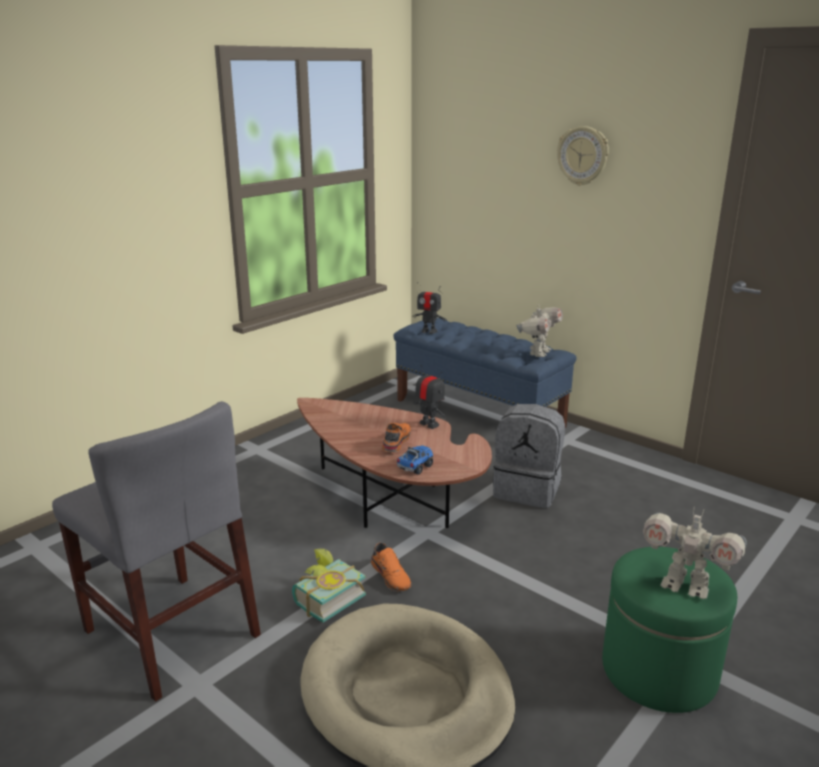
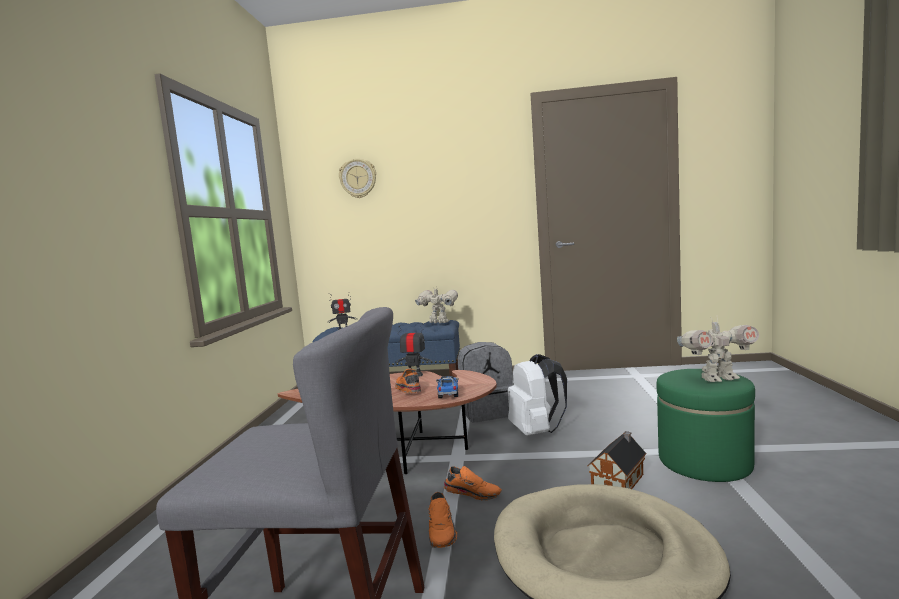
camera: 35 degrees left, 15 degrees down
(325, 598) = (442, 531): book -> orange shoe
(534, 638) = (619, 480): none -> toy house
(538, 353) = (439, 323): toy robot -> toy robot turned 60 degrees counterclockwise
(540, 540) = (536, 432): none -> white backpack
(583, 156) = (436, 183): wall clock -> wall clock (358, 178)

